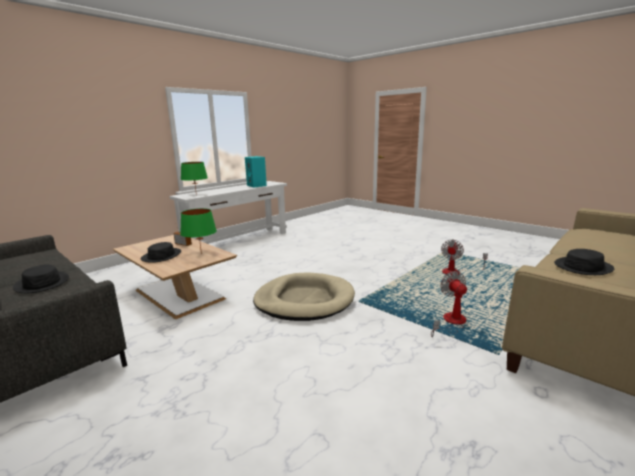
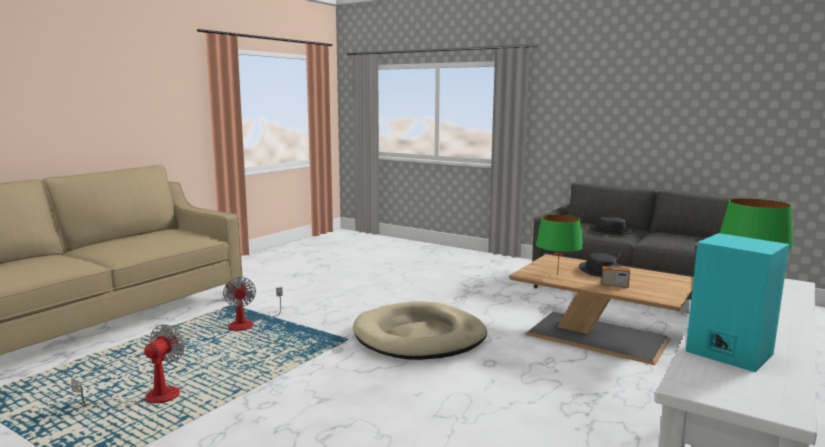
camera: 170 degrees right, 5 degrees down
(582, 267) = (143, 241): black hat -> none

